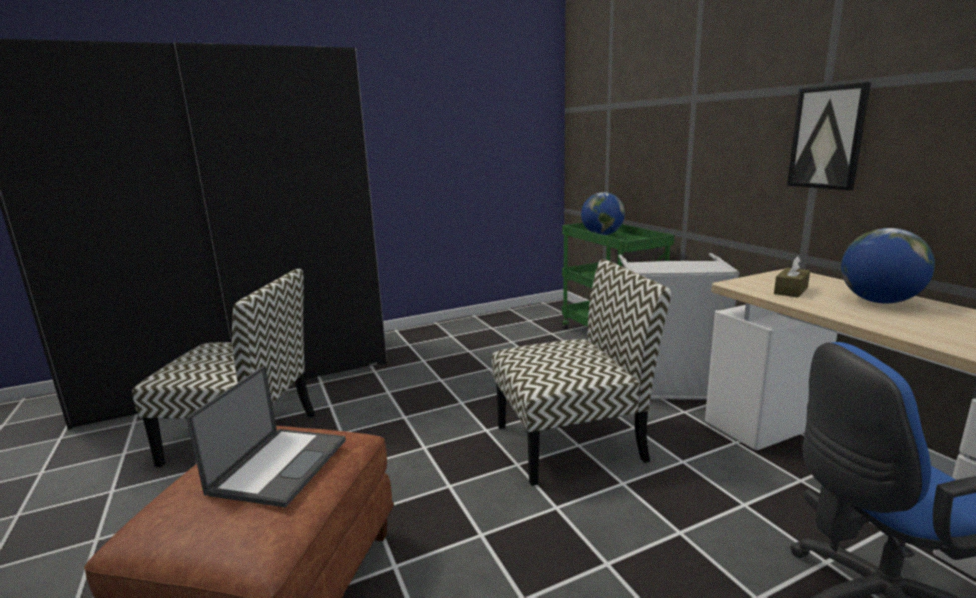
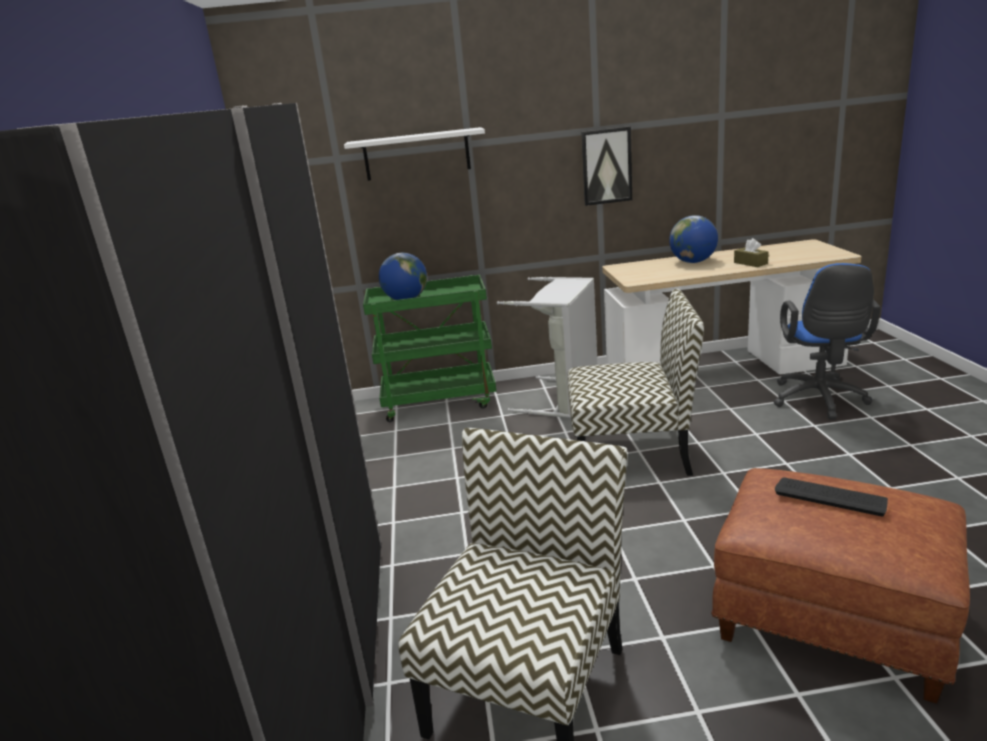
camera: 70 degrees left, 5 degrees up
(280, 465) = (830, 497): laptop -> keyboard
(571, 441) = (632, 453): chair -> chair turned 90 degrees clockwise
(653, 106) = (416, 154): none -> white shelf
(791, 290) = (659, 273): brown tissue box -> brown tissue box (750, 263)

